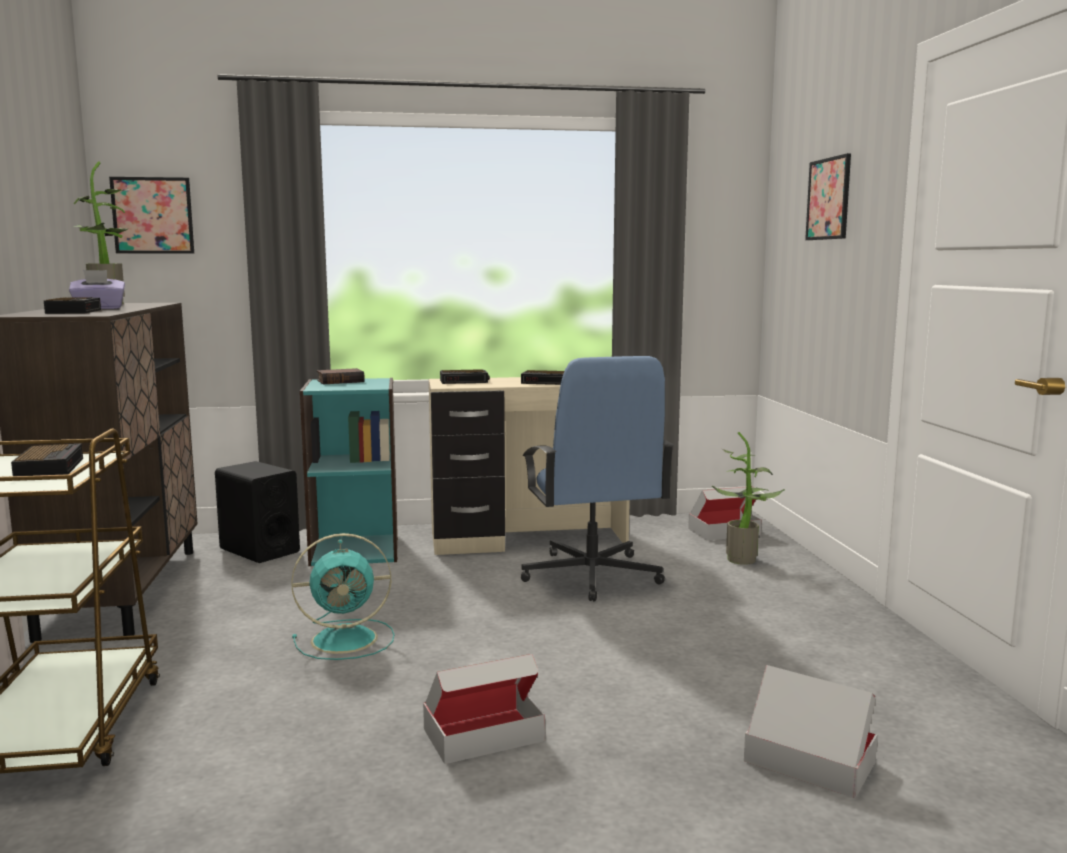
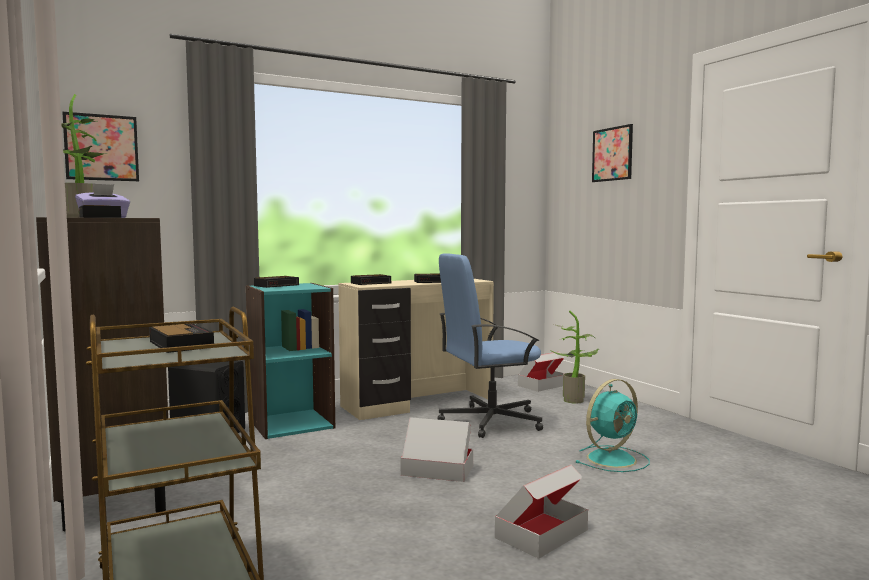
camera: 20 degrees left, 5 degrees down
(341, 381) = (277, 285): book -> alarm clock
(347, 639) = (360, 486): turquoise fan -> turquoise fan (613, 458)
(591, 576) = (489, 421): blue office chair -> blue office chair turned 105 degrees clockwise
(809, 761) = (758, 512): cardboard box -> cardboard box (437, 470)

